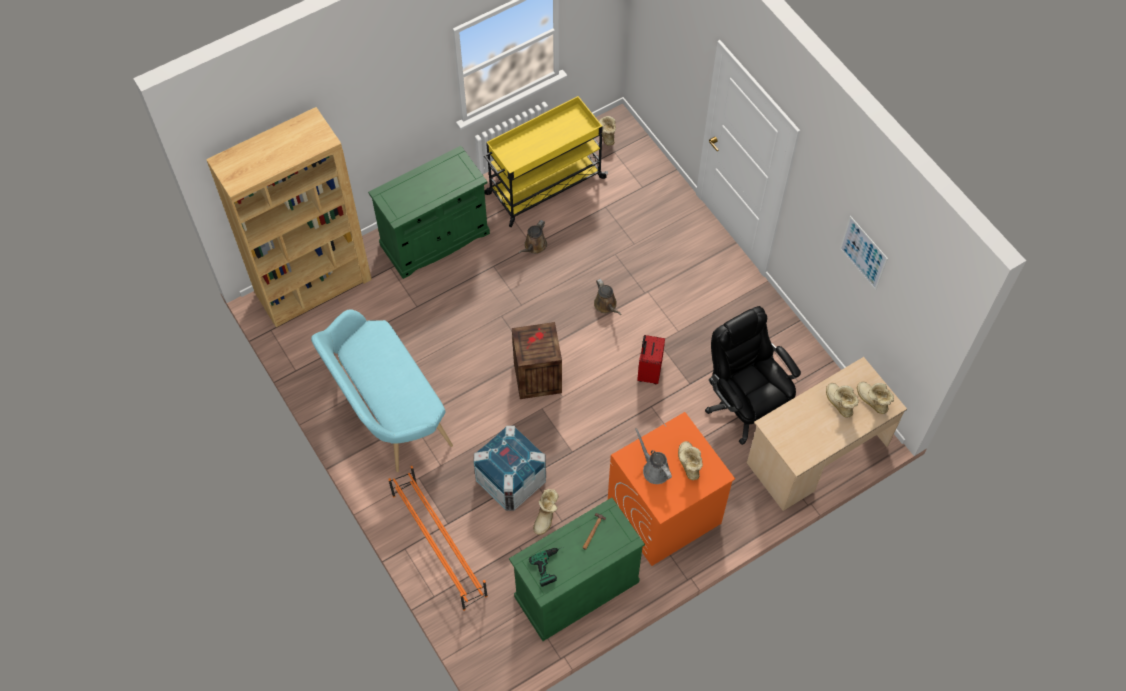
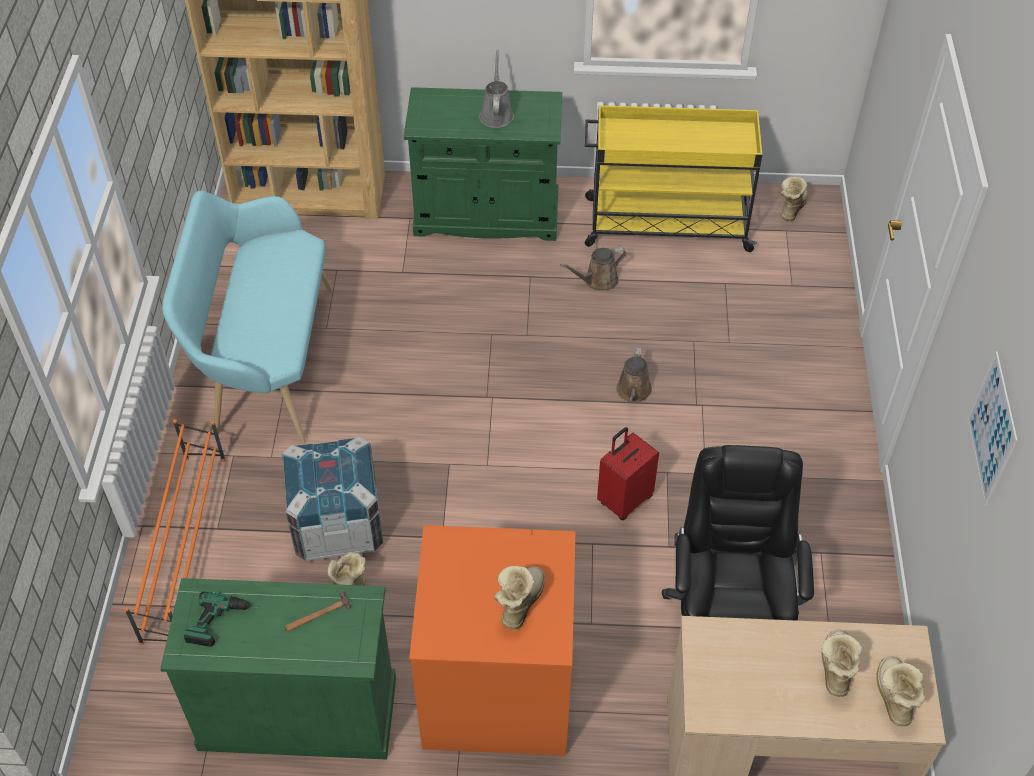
camera: 35 degrees right, 10 degrees down
(536, 376) = (475, 424): crate -> none
(654, 469) = (465, 579): grey watering can -> grey watering can (496, 114)

